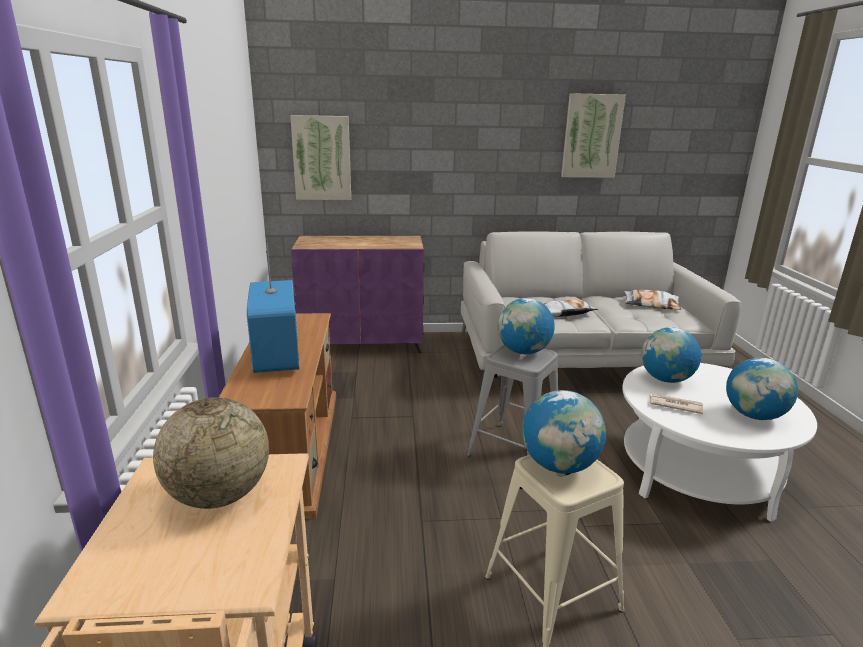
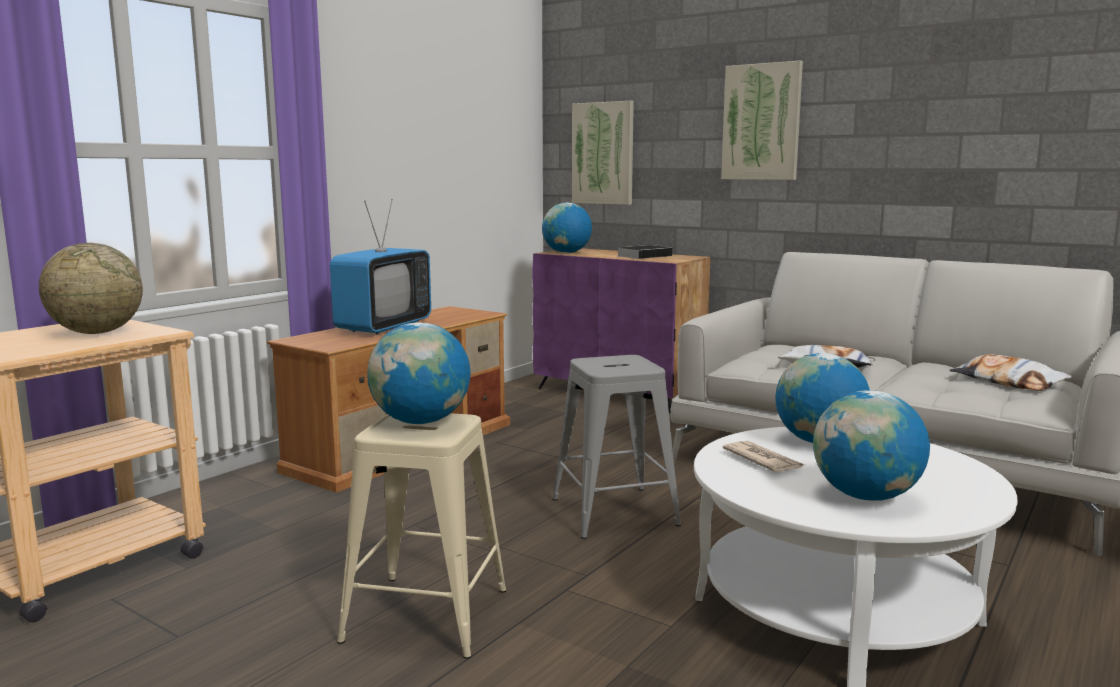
camera: 40 degrees right, 10 degrees down
(379, 241) = (645, 256): none -> book
(523, 351) = (624, 362): globe -> globe (566, 253)
(591, 136) = (972, 109): picture -> picture (761, 122)

